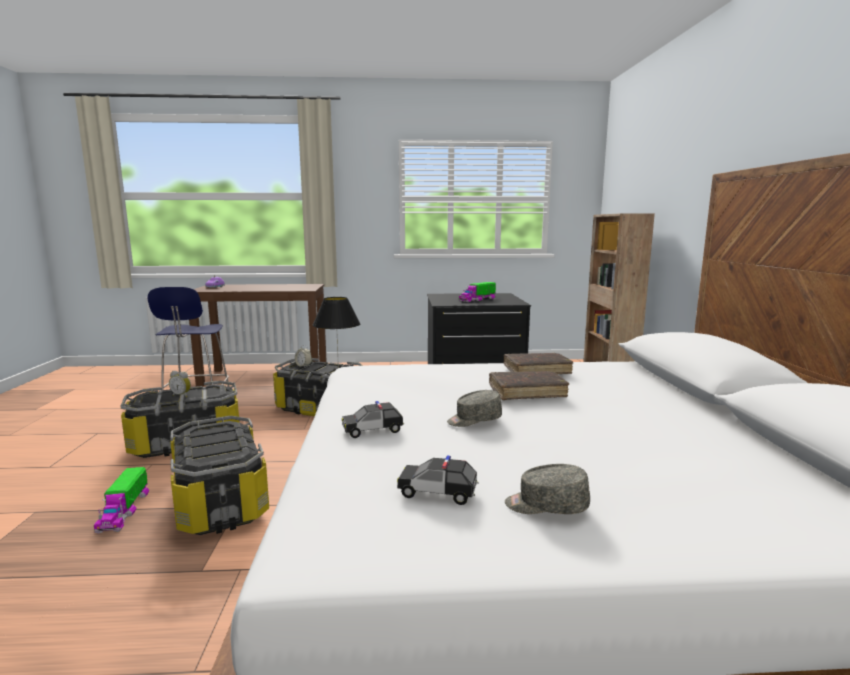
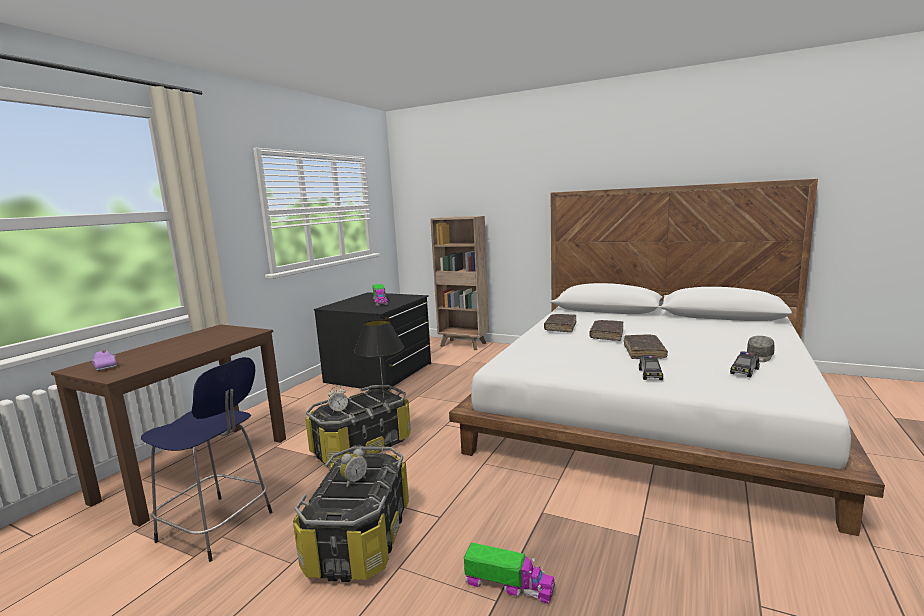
camera: 60 degrees left, 0 degrees up
(221, 502) = (529, 520): storage box -> none
(474, 420) = (644, 352): grey cap -> brown book

